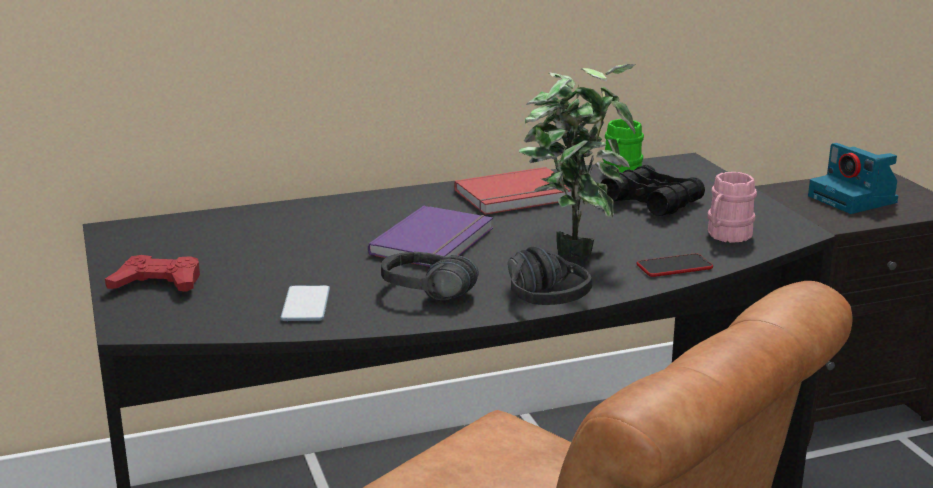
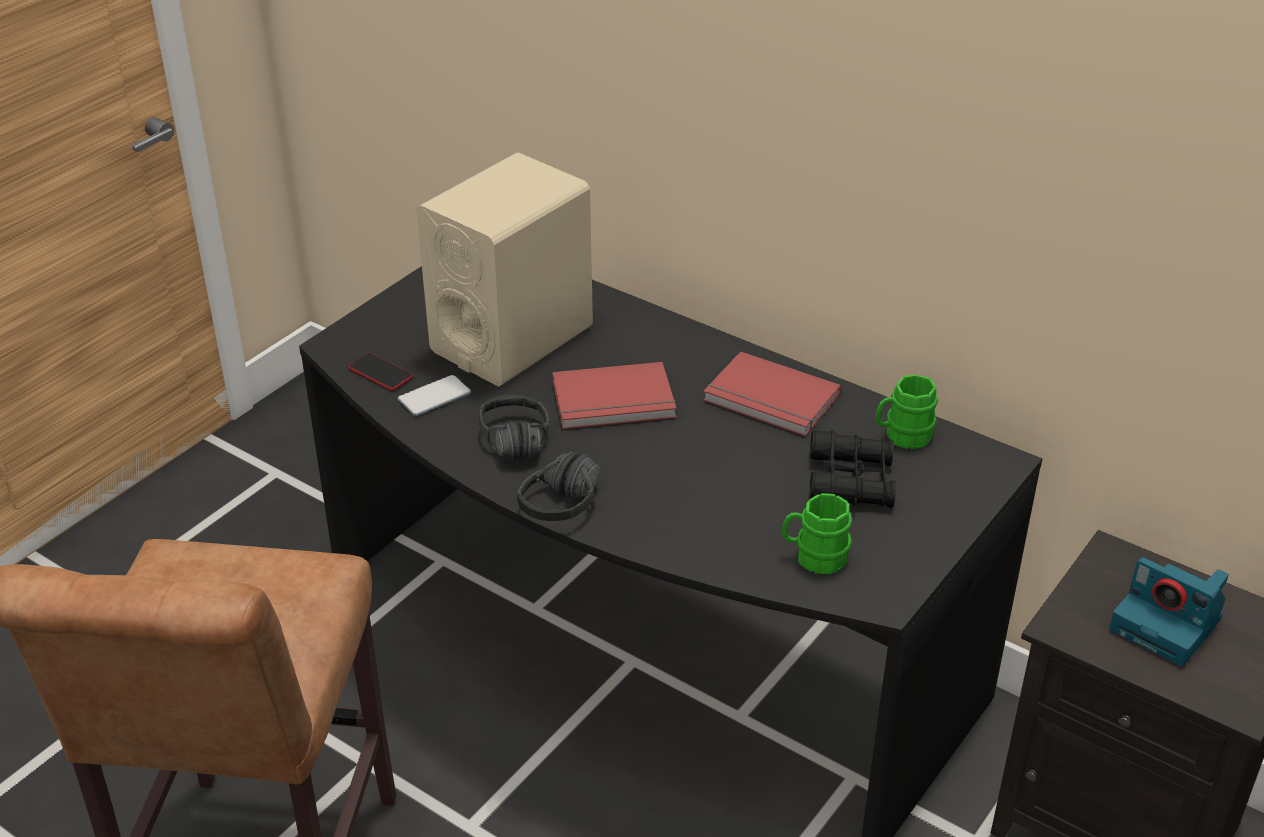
camera: 55 degrees right, 15 degrees up
(158, 283) = (407, 318): red game controller -> none
(278, 252) = (512, 339): none -> beige speaker
(436, 242) = (614, 402): purple book -> red book
(572, 248) = (682, 477): potted plant -> none
(674, 267) = (701, 550): phone -> phone (380, 373)
(726, 236) = (814, 557): pink mug -> green mug
(854, 199) = (1168, 624): camera -> camera turned 75 degrees counterclockwise

